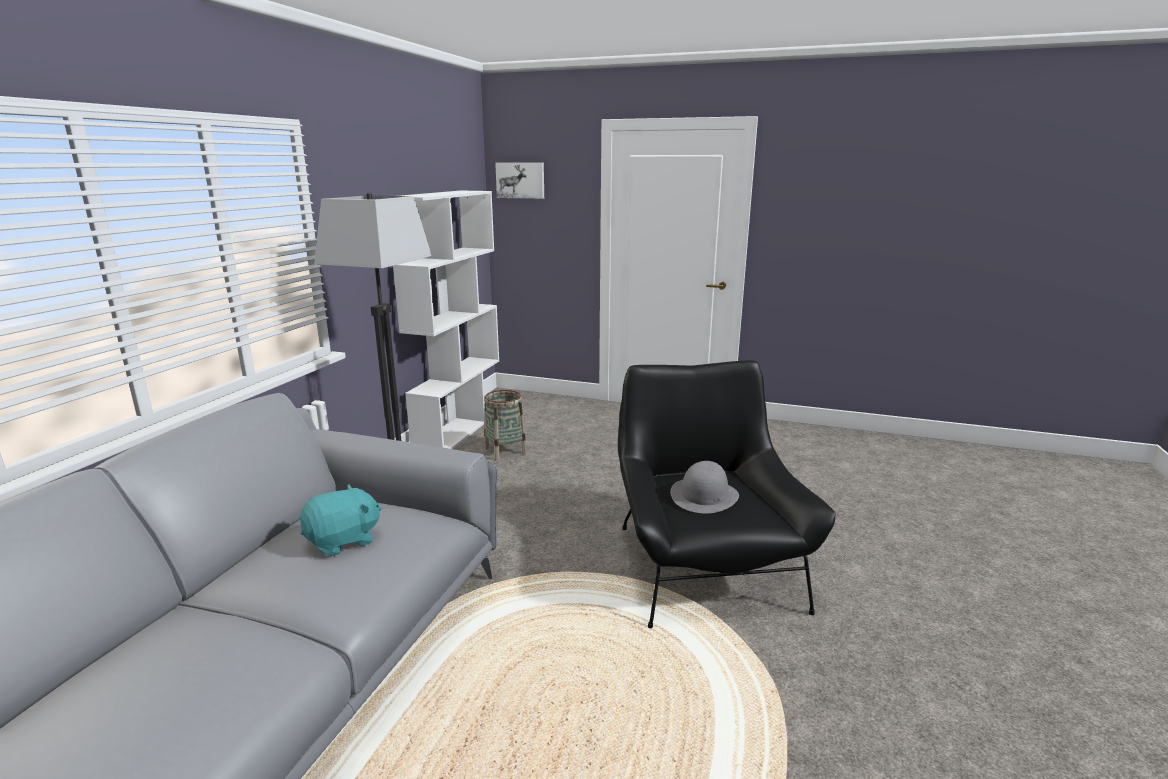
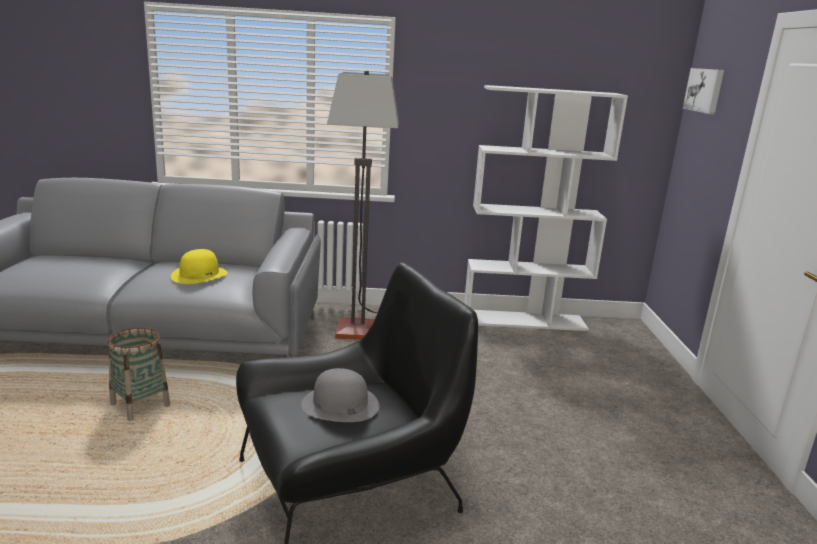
camera: 70 degrees right, 0 degrees up
(343, 541) = (199, 274): turquoise plush toy -> yellow hat
(505, 451) = (502, 348): basket -> basket (140, 405)

